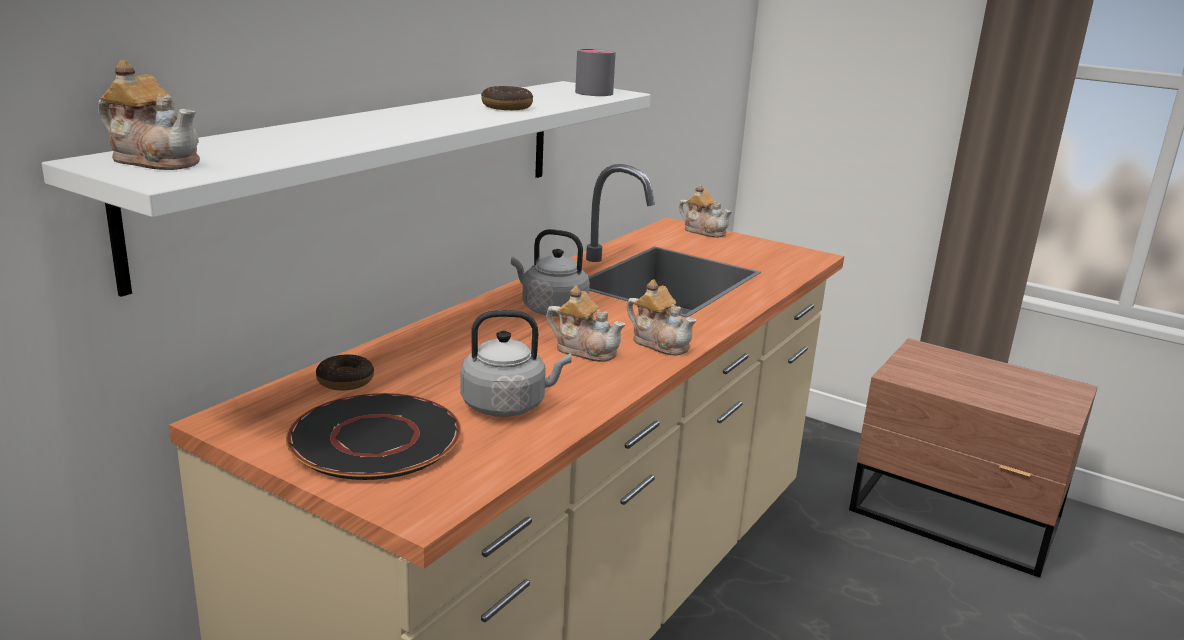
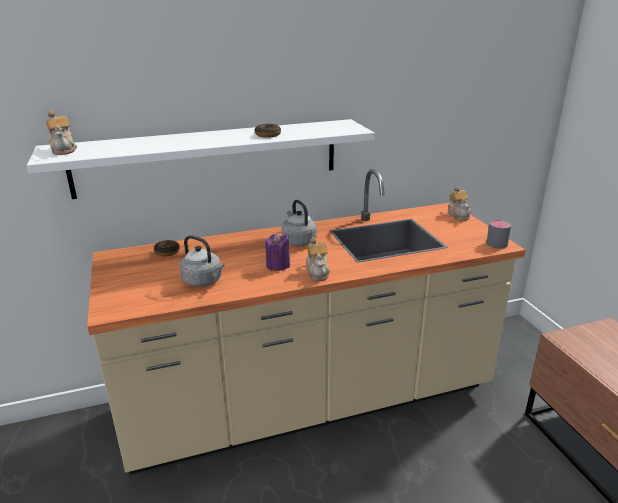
camera: 40 degrees right, 5 degrees up
(374, 438) = (139, 279): black plate -> none
(585, 350) = (278, 265): teapot -> purple candle
(594, 91) = (344, 128): grey mug -> grey mug (498, 242)

